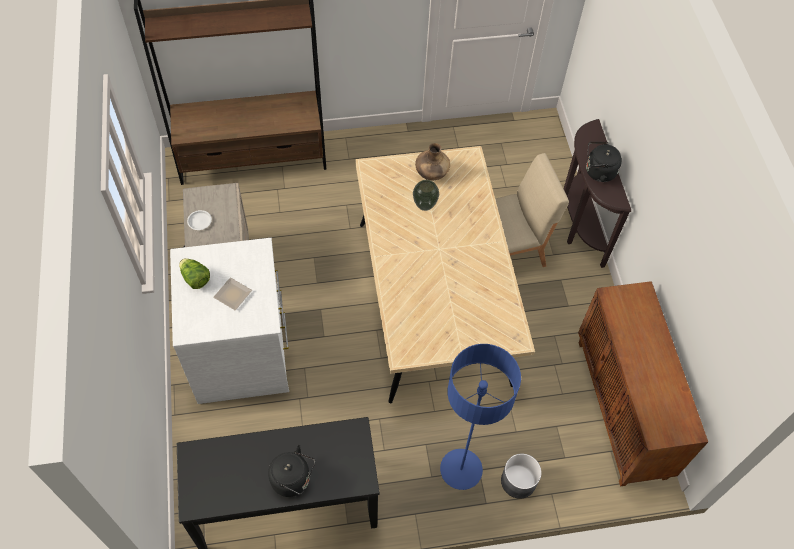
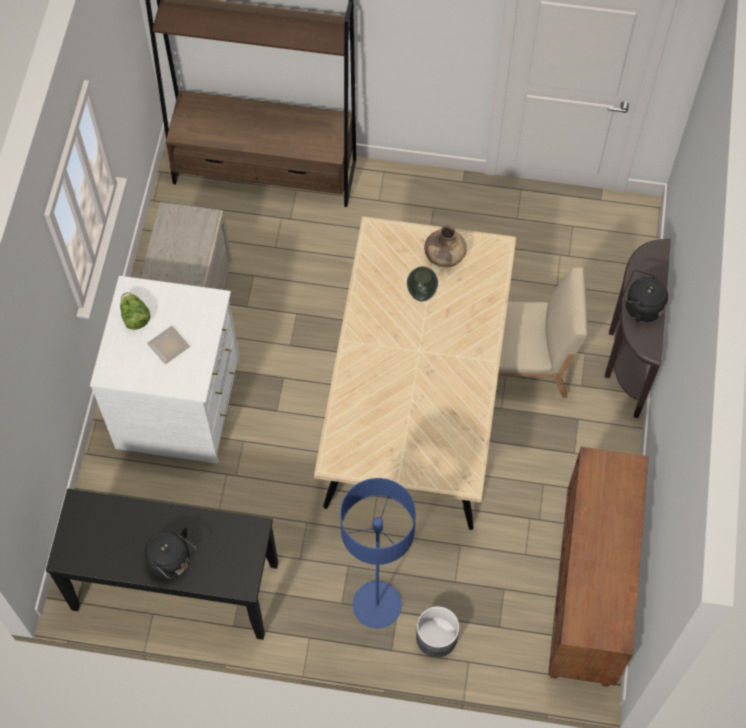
camera: 20 degrees right, 5 degrees up
(199, 221) = (166, 246): white plate -> none

